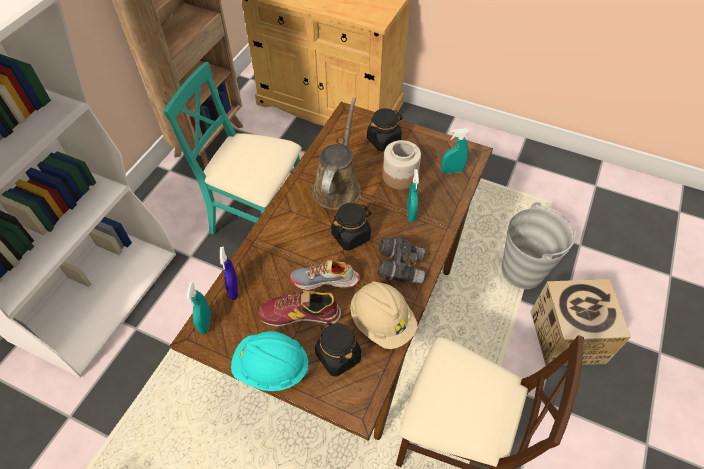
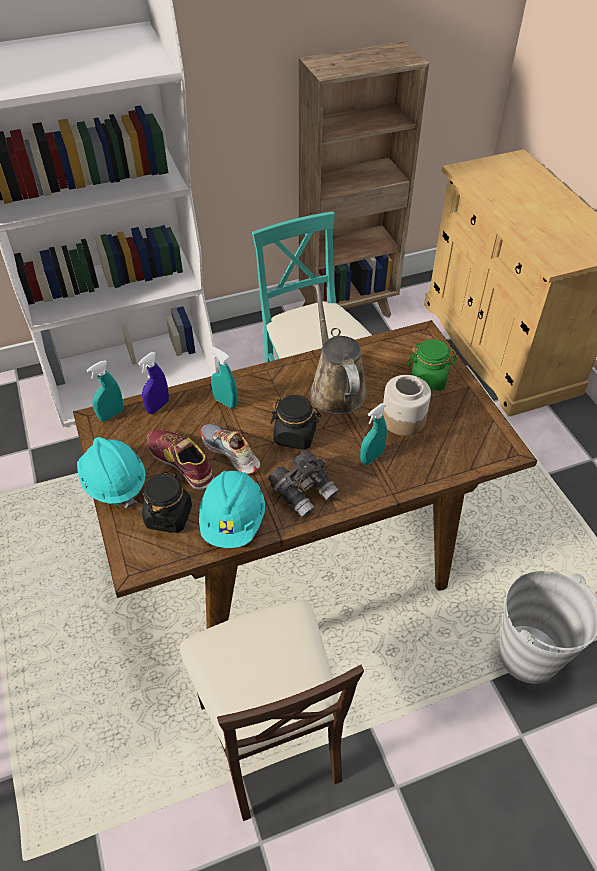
camera: 45 degrees right, 5 degrees down
(338, 186) = (335, 388): brown watering can -> brown watering can turned 75 degrees counterclockwise
(382, 322) = (233, 521): beige hard hat -> turquoise hard hat
(384, 140) = (428, 379): black jar -> green jar
(452, 171) = (462, 450): turquoise spray bottle -> turquoise spray bottle (225, 402)
(567, 337) = (502, 760): cardboard box -> none

